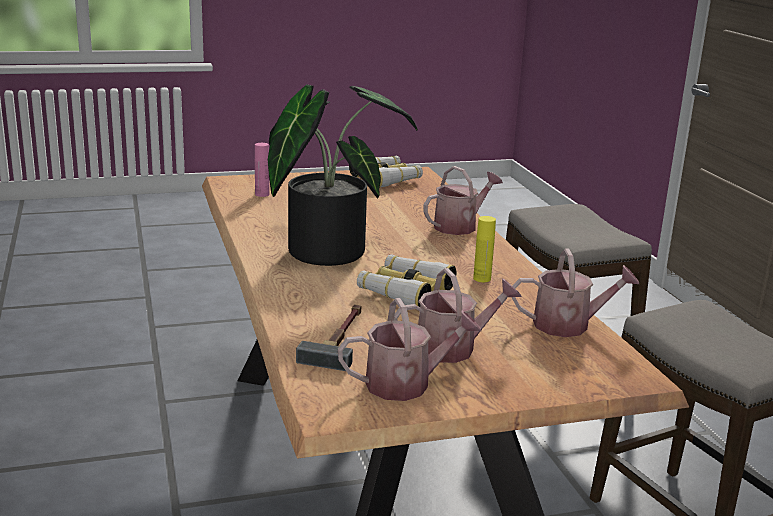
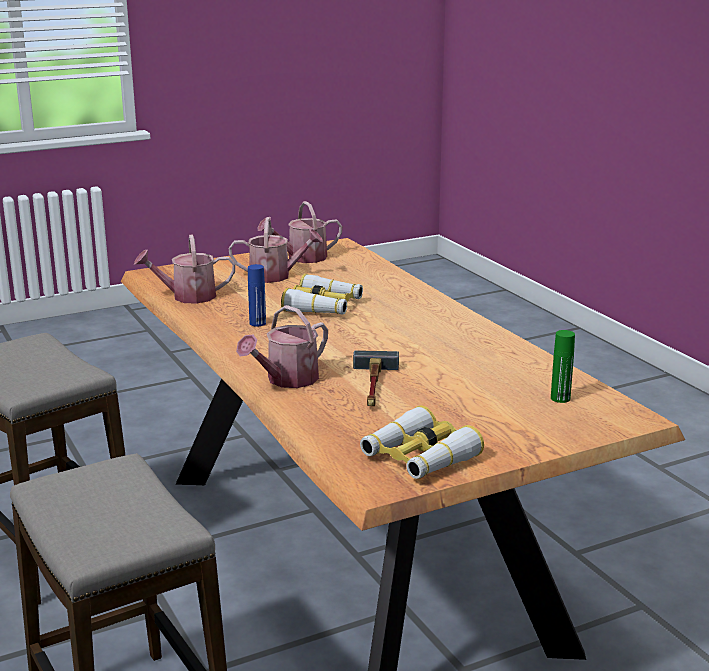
camera: 170 degrees right, 0 degrees up
(262, 194) = (560, 398): pink bottle -> green bottle
(326, 249) = (417, 335): potted plant -> none
(341, 339) = (355, 273): hammer -> hammer (373, 386)
(453, 348) = (276, 276): watering can -> watering can turned 150 degrees counterclockwise
(482, 278) = (257, 323): yellow bottle -> blue bottle

